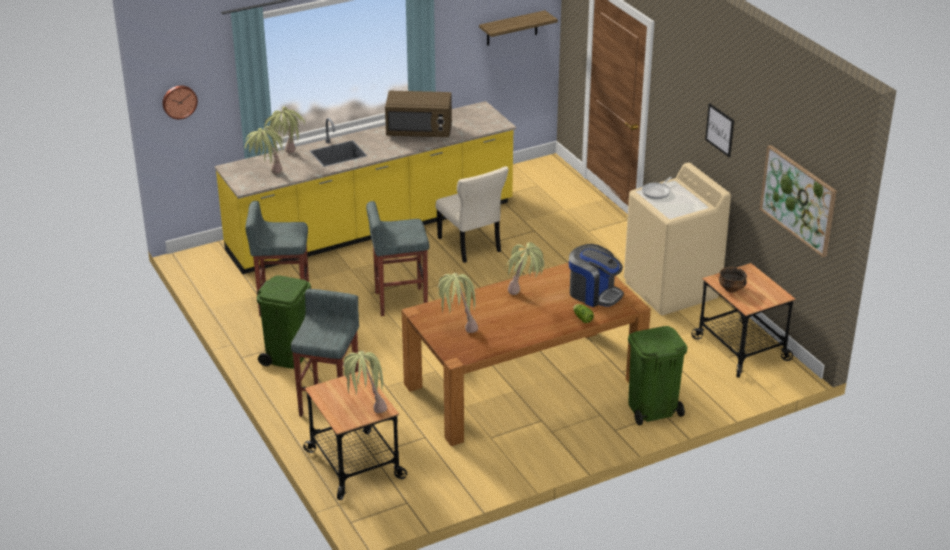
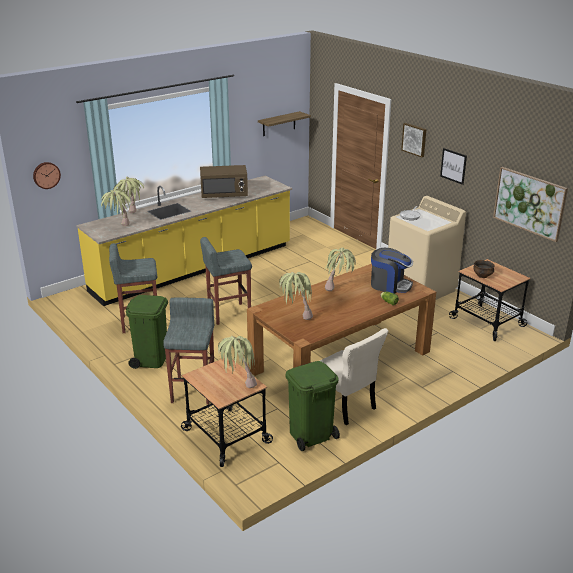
camera: 10 degrees left, 5 degrees down
(470, 246) = (268, 274): beige chair -> beige chair (345, 406)
(652, 409) = (443, 369): green trash can -> green trash can (310, 435)
(678, 83) = (414, 139): none -> picture

